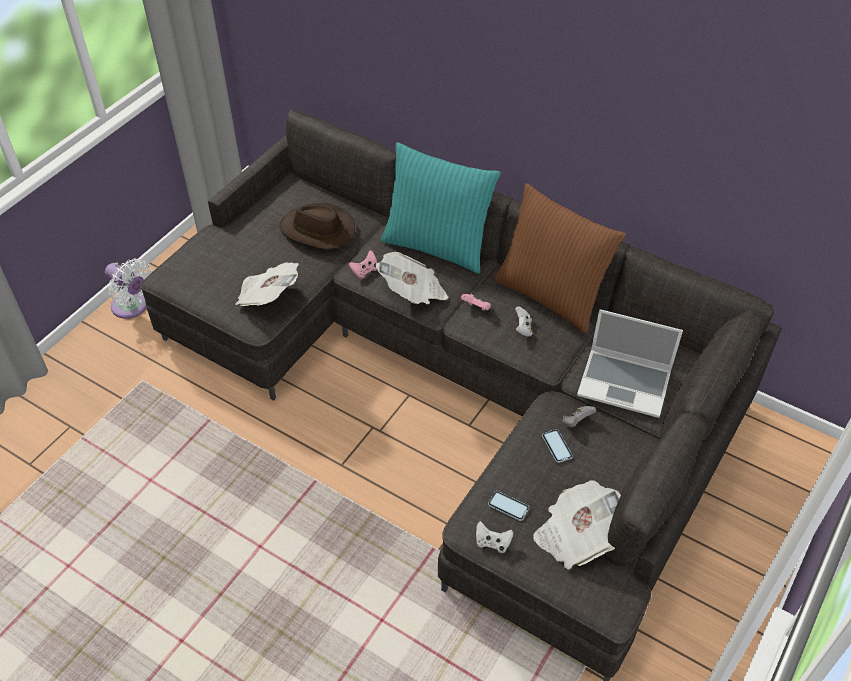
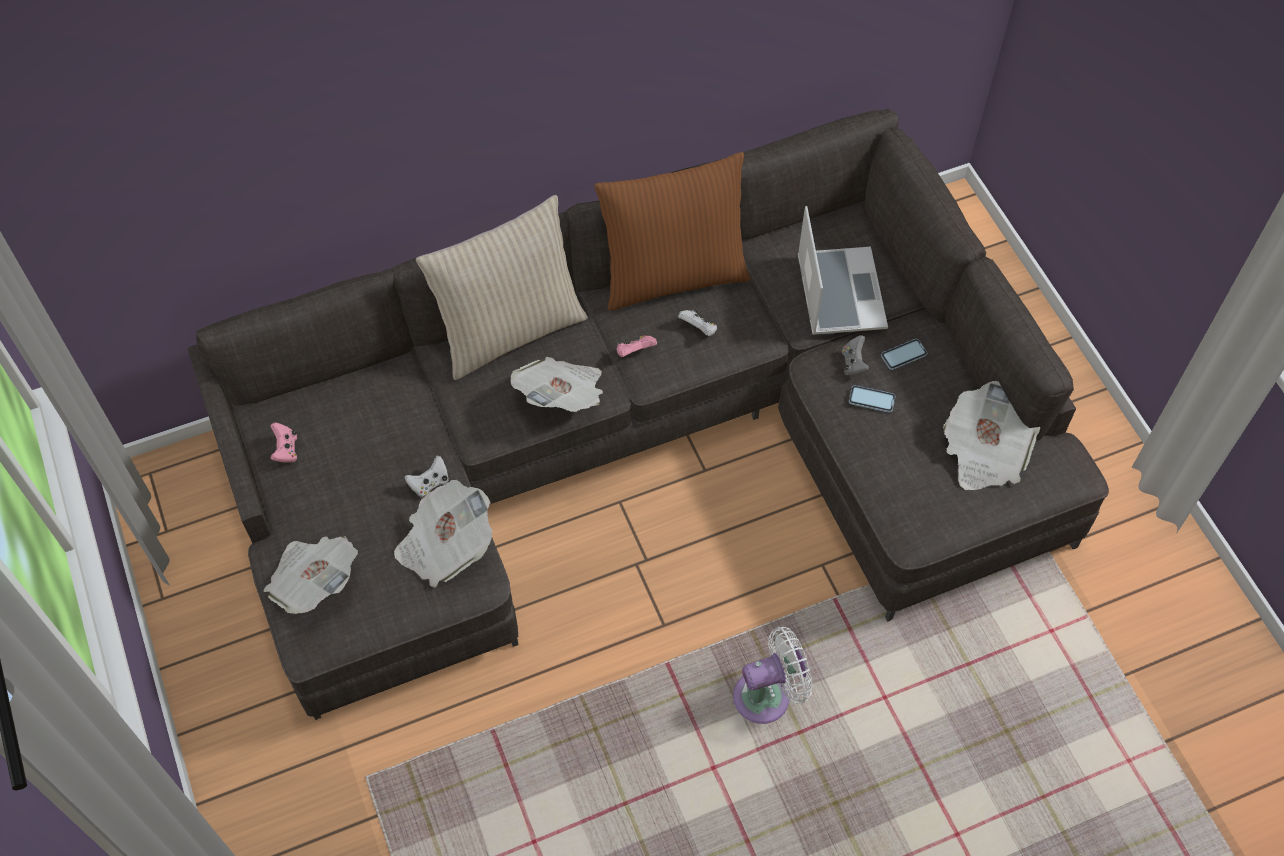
camera: 55 degrees left, 10 degrees up
(132, 307) = (224, 729): white fan -> white fan (768, 695)
(203, 257) = (315, 582): none -> newspaper
(317, 230) = (377, 434): brown hat -> none
(365, 271) = (488, 424): pink game controller -> pink game controller (286, 450)
(437, 246) = (510, 330): turquoise pillow -> beige pillow
(492, 543) = (944, 526): white game controller -> white game controller (429, 483)
(508, 506) = (912, 486): phone -> phone (903, 355)
(625, 384) = (838, 292): laptop -> laptop turned 60 degrees counterclockwise

